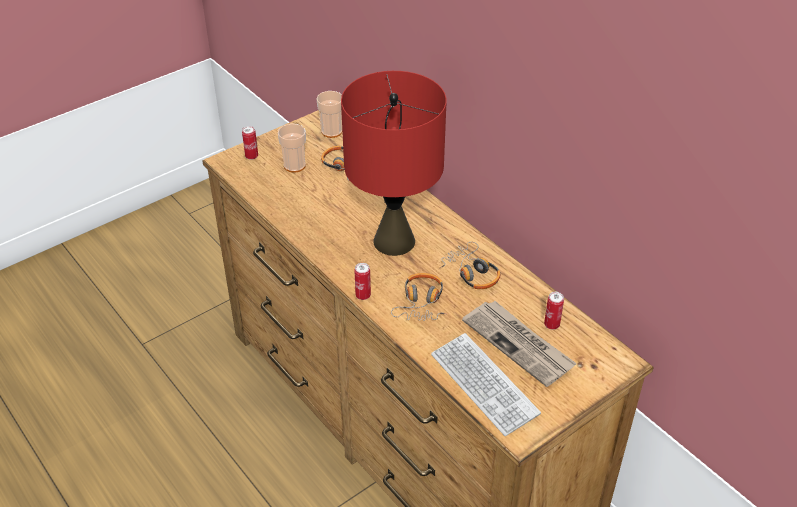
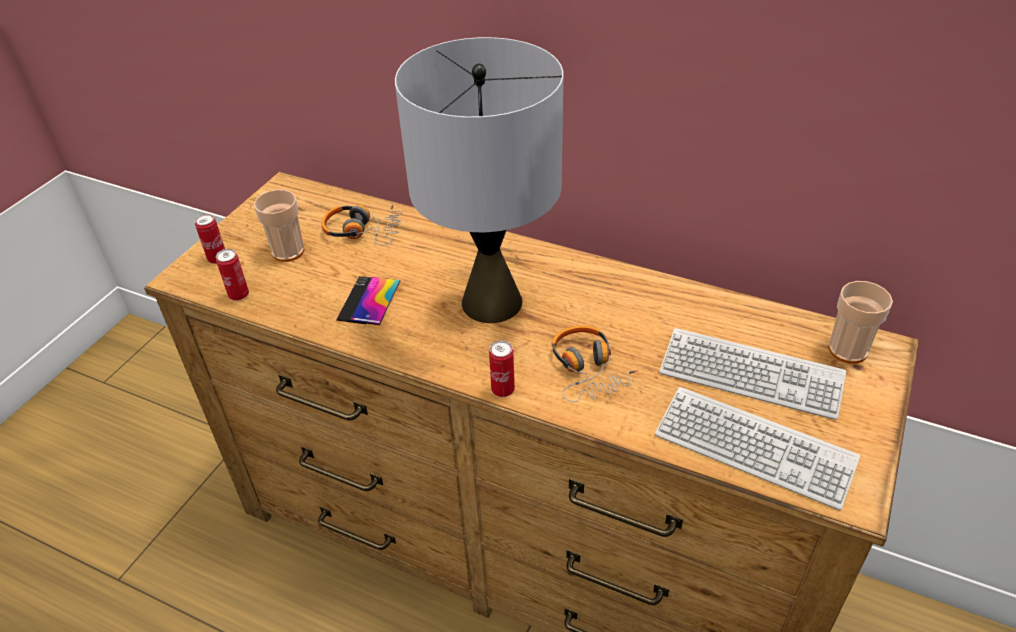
camera: 25 degrees left, 0 degrees up
(322, 214) = (369, 300): none -> phone
(331, 131) = (311, 194): cup -> cup (847, 350)
(393, 241) = (491, 302): red table lamp -> grey table lamp
(471, 272) = (619, 306): headphones -> none
(519, 344) = (750, 375): newspaper -> keyboard
(551, 325) = (767, 334): can -> can (239, 295)

